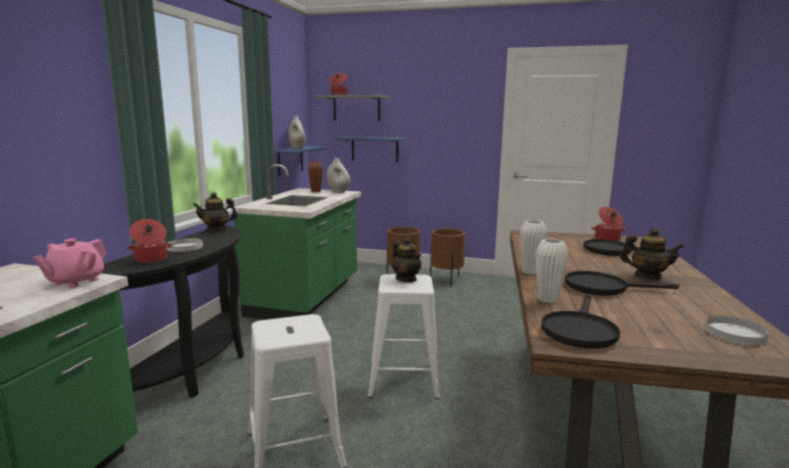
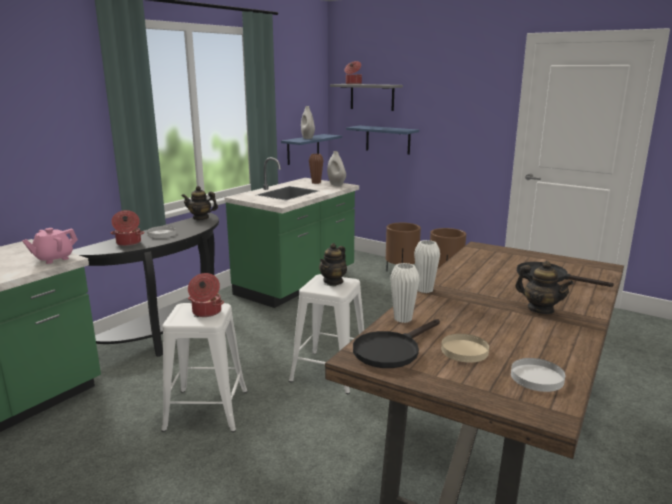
camera: 20 degrees right, 5 degrees up
(406, 279) = (333, 281): teapot -> teapot turned 45 degrees clockwise
(604, 287) = (475, 315): black frying pan -> none
(607, 239) = (563, 262): cooking pot -> cooking pot (206, 312)
(643, 319) = (465, 350): none -> beige plate

